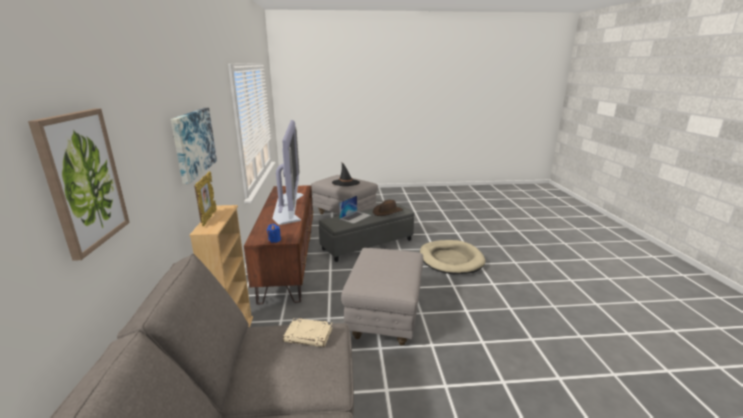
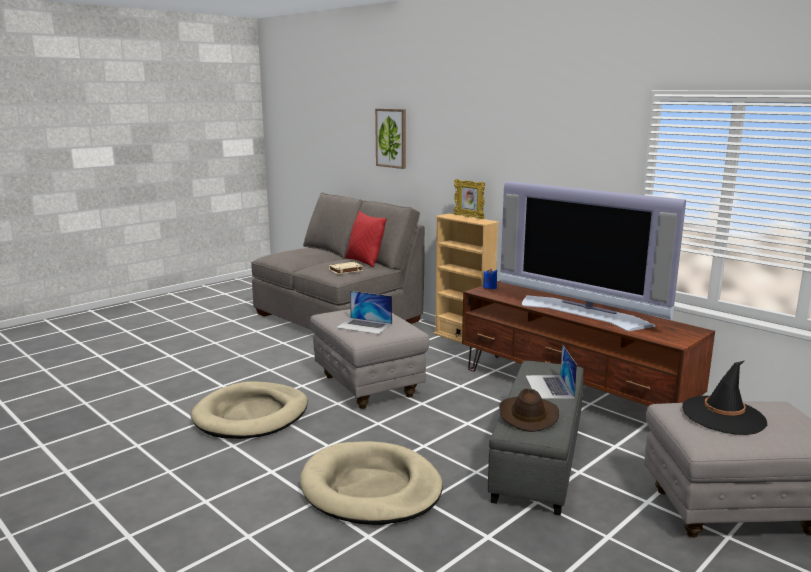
camera: 140 degrees right, 5 degrees down
(193, 143) = (497, 157): picture -> none
(249, 353) = (364, 262): none -> red pillow
(396, 261) = (364, 326): none -> laptop
(488, 329) = (251, 415): none -> beige dog bed

